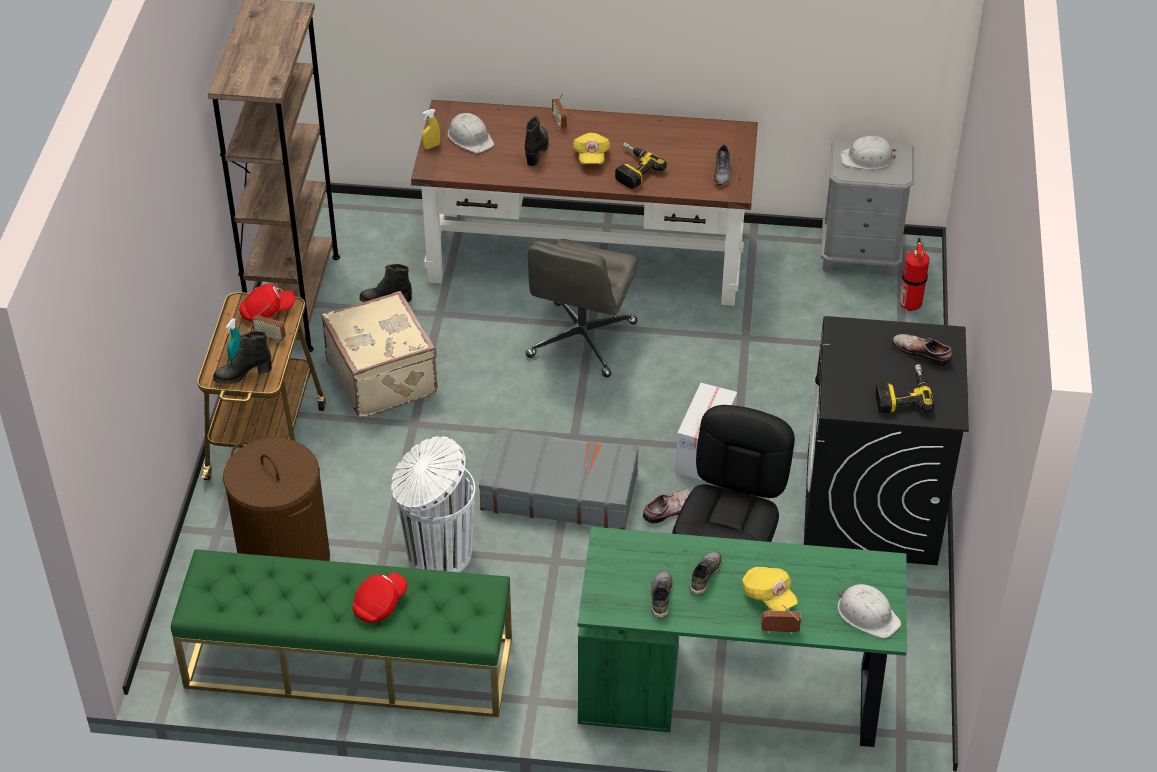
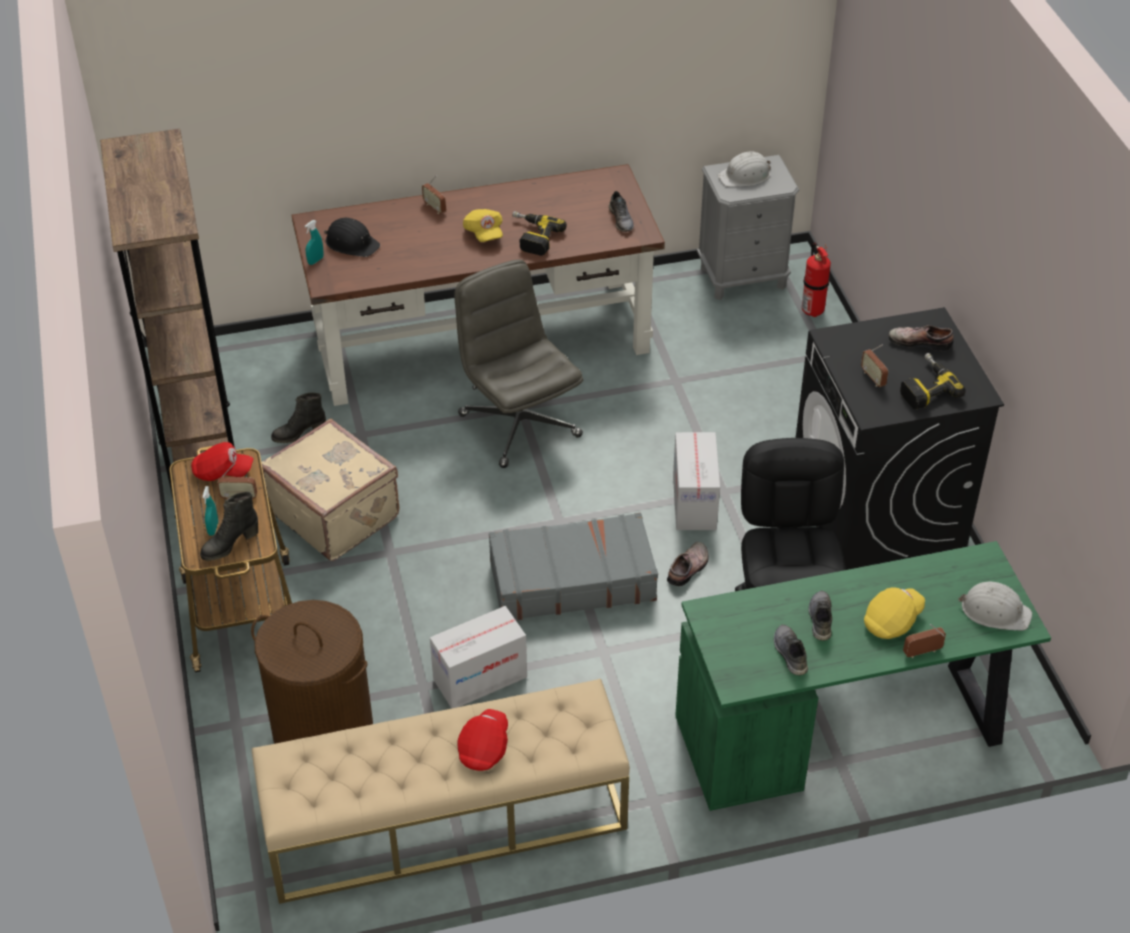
camera: 20 degrees left, 0 degrees up
(267, 312) = (222, 472): red cap -> red cap turned 45 degrees clockwise
(349, 663) = (444, 821): green bench -> beige bench
(431, 146) = (315, 261): yellow spray bottle -> turquoise spray bottle
(437, 553) = (480, 678): white trash can -> cardboard box
(470, 138) = (351, 243): white hard hat -> black hard hat
(537, 150) = (426, 240): black boot -> none
(581, 341) = (518, 424): grey office chair -> grey office chair turned 150 degrees clockwise
(768, 596) = (892, 621): yellow cap -> yellow cap turned 75 degrees counterclockwise
(858, 375) = (873, 378): none -> radio

